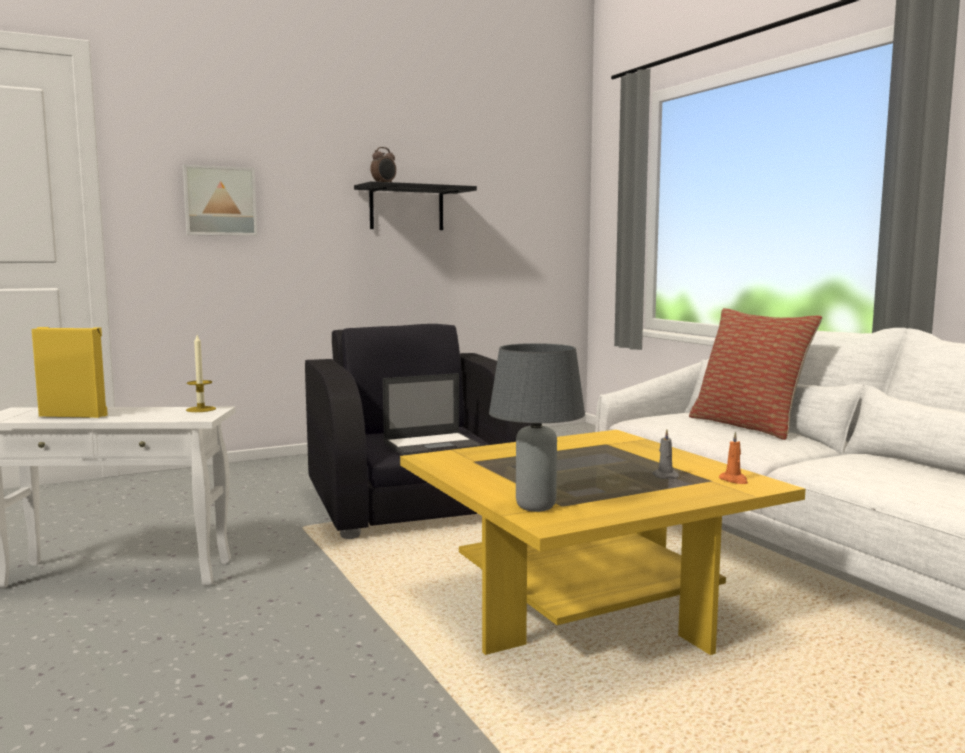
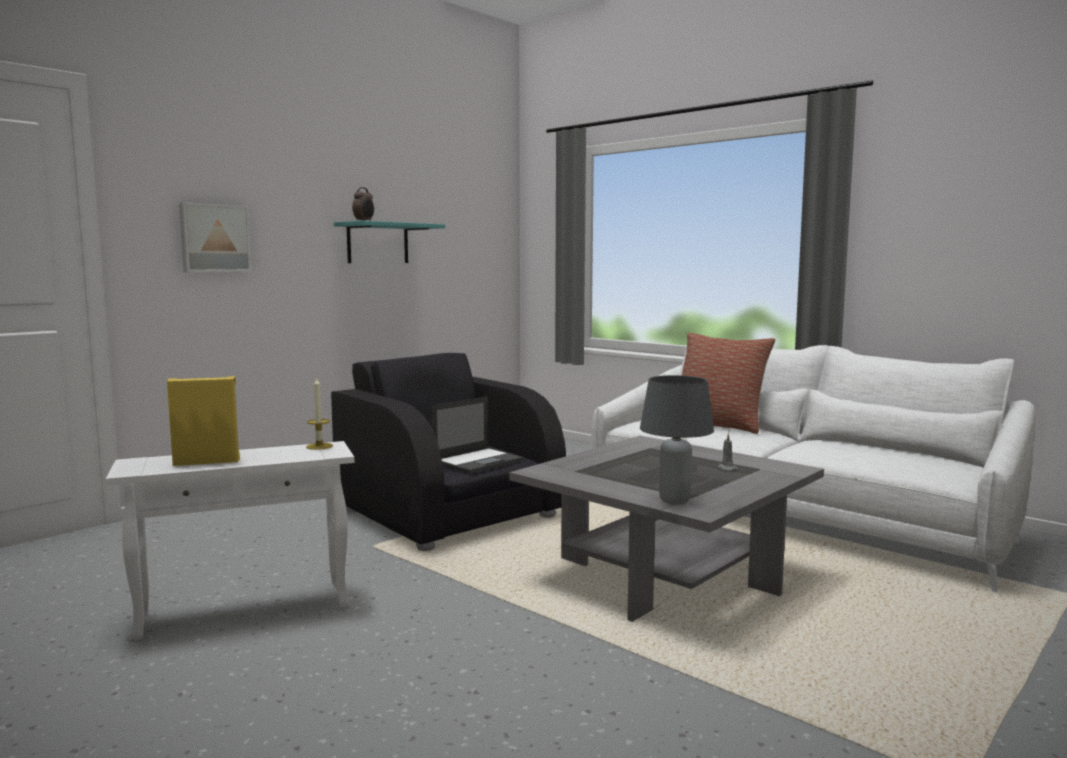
camera: 20 degrees left, 0 degrees up
(406, 208) = (378, 243): black shelf -> turquoise shelf
(584, 606) = (665, 577): yellow coffee table -> grey coffee table
(734, 480) = (774, 467): orange candle -> none

